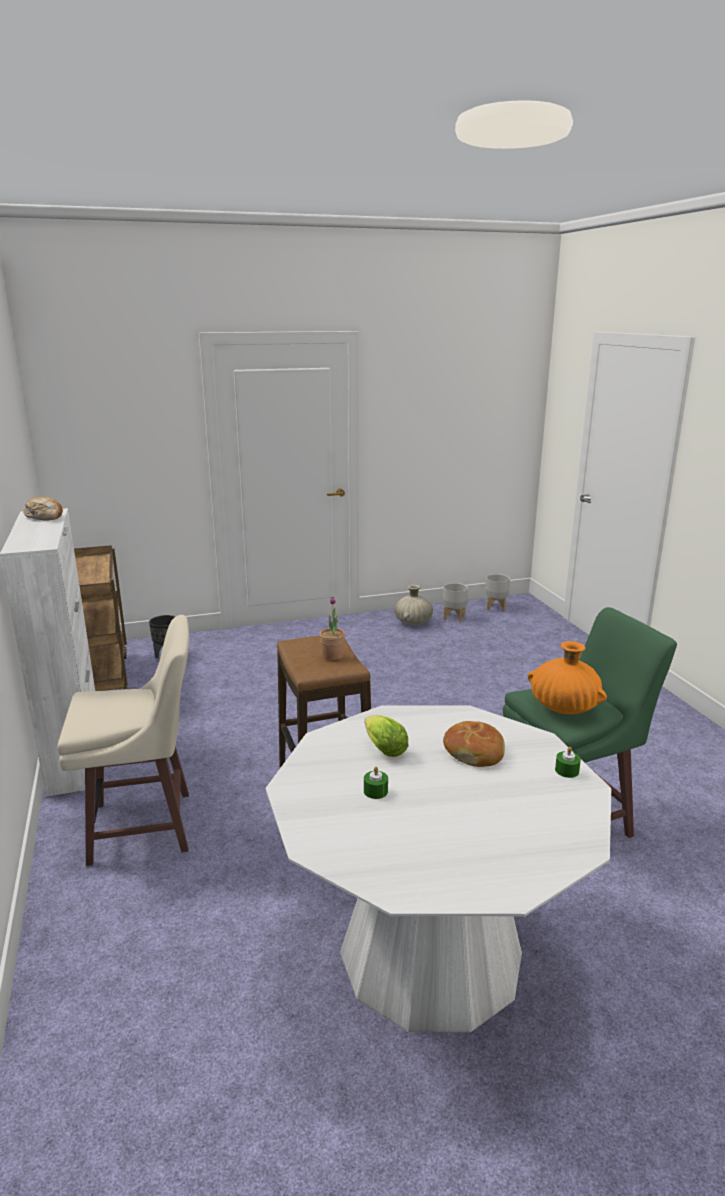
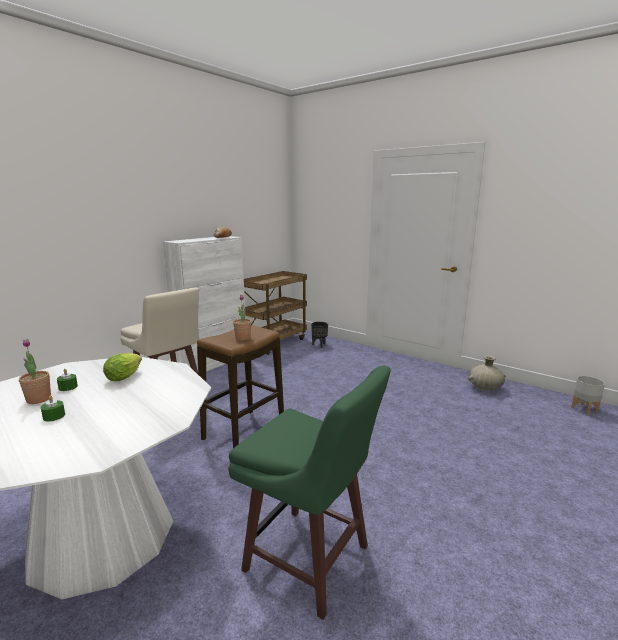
camera: 55 degrees right, 5 degrees down
(397, 815) = (38, 399): none -> potted plant
(454, 618) = (526, 399): grey planter -> none
(474, 752) = (136, 403): bread -> none
(564, 707) = (282, 433): orange vase -> none
(567, 770) = (123, 444): green candle -> green candle (54, 416)

